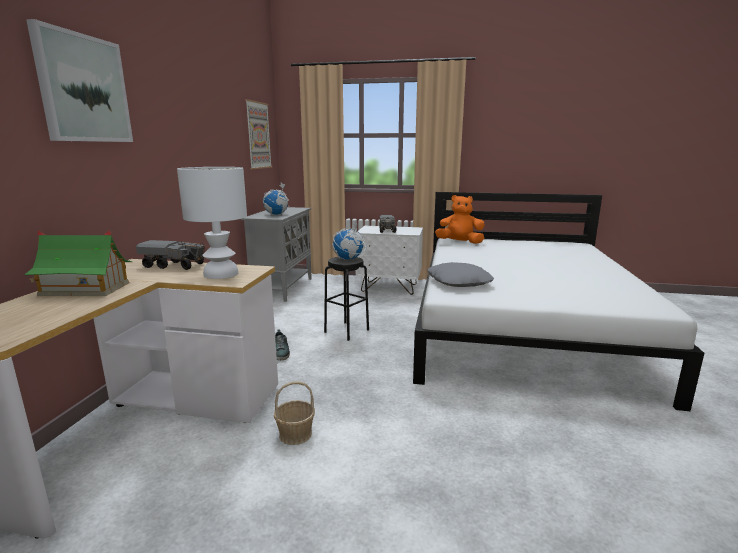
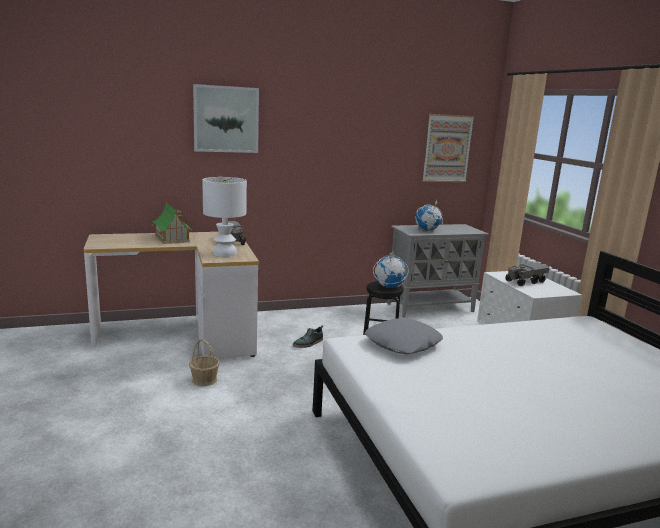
camera: 60 degrees right, 0 degrees up
(459, 242) = (580, 327): orange plush toy -> none

